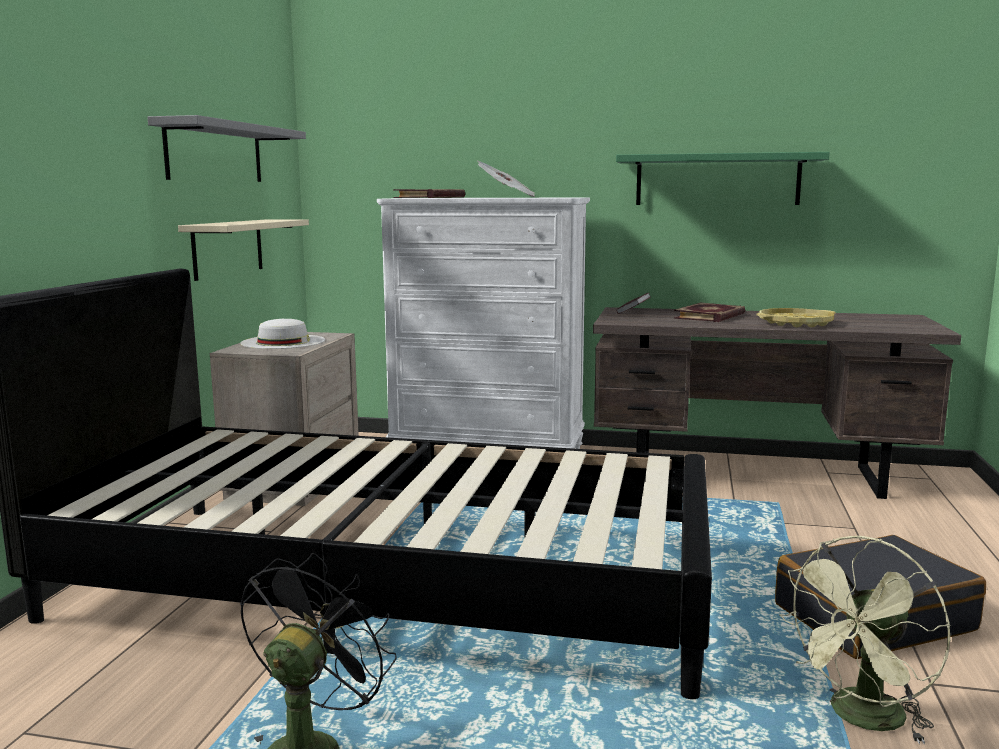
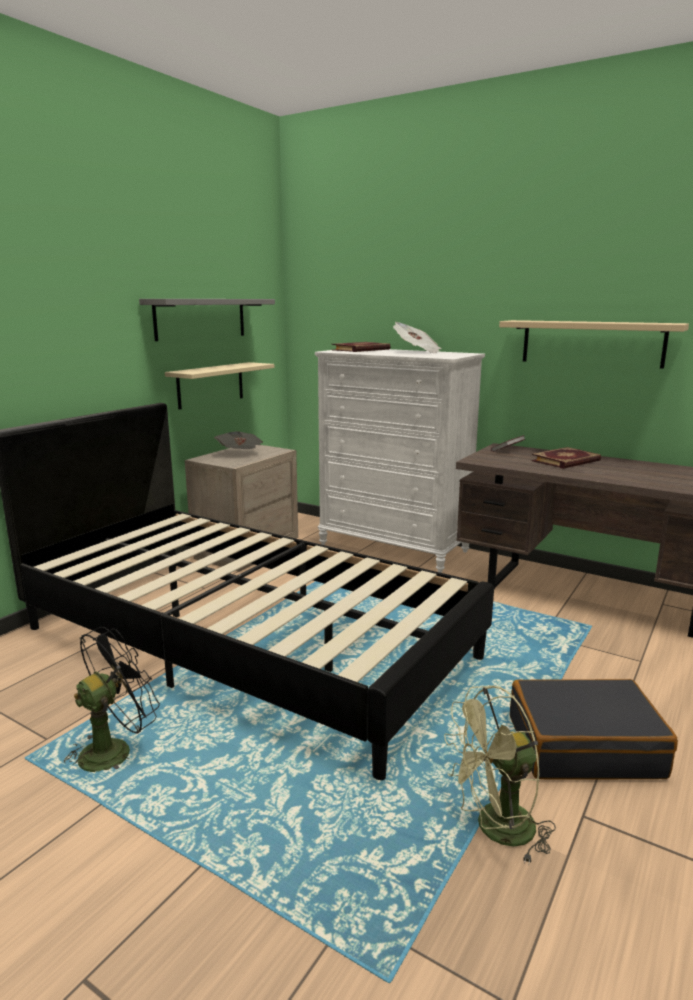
camera: 20 degrees right, 5 degrees up
(283, 342) = (240, 454): white hat -> newspaper
(717, 180) = (592, 343): green shelf -> beige shelf
(795, 323) = (629, 476): yellow tray -> none

